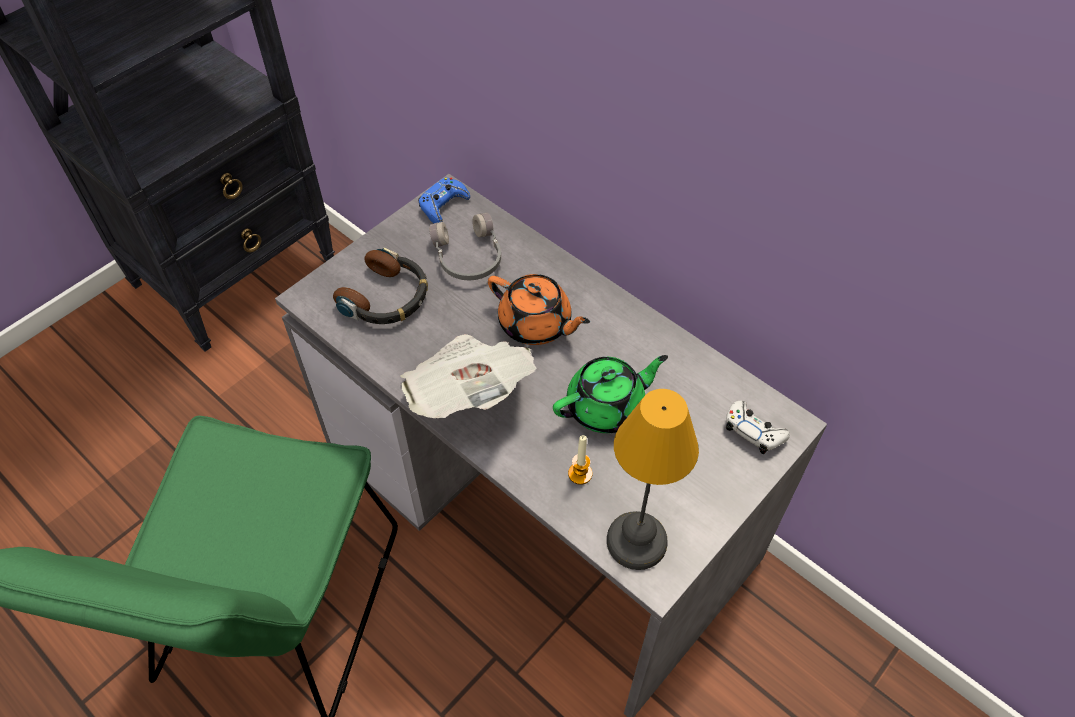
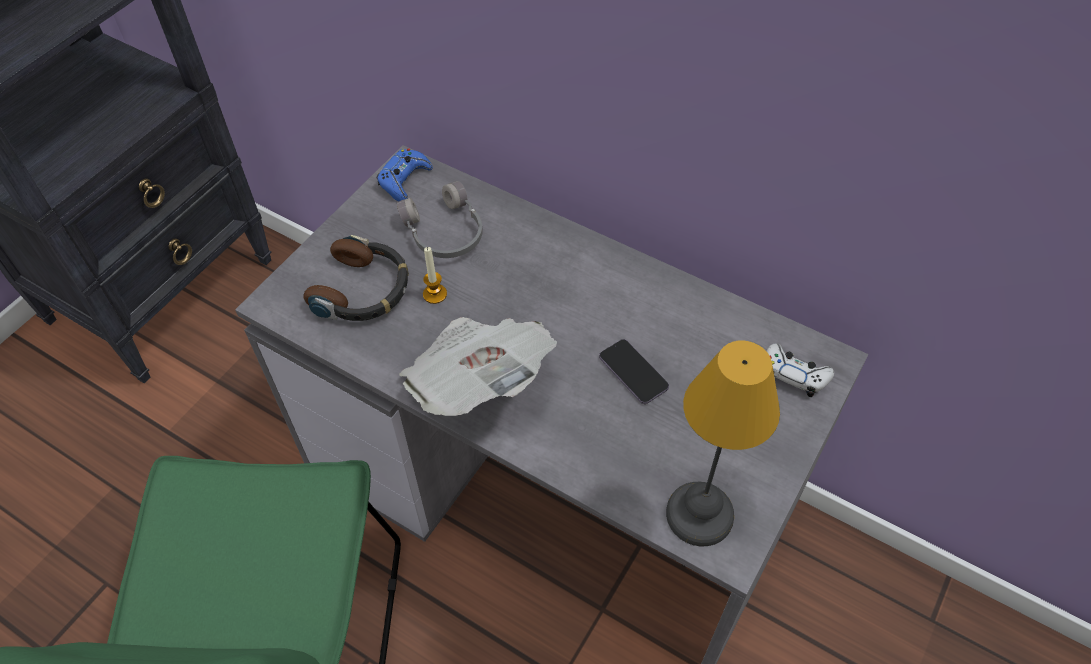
camera: 10 degrees left, 0 degrees up
(536, 324) = (536, 295): orange teapot -> none
(580, 474) = (621, 451): candle -> candle (435, 294)
(607, 407) = (633, 373): green teapot -> phone

